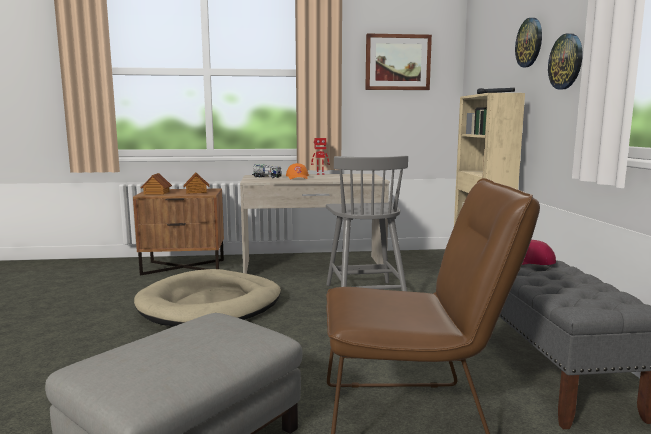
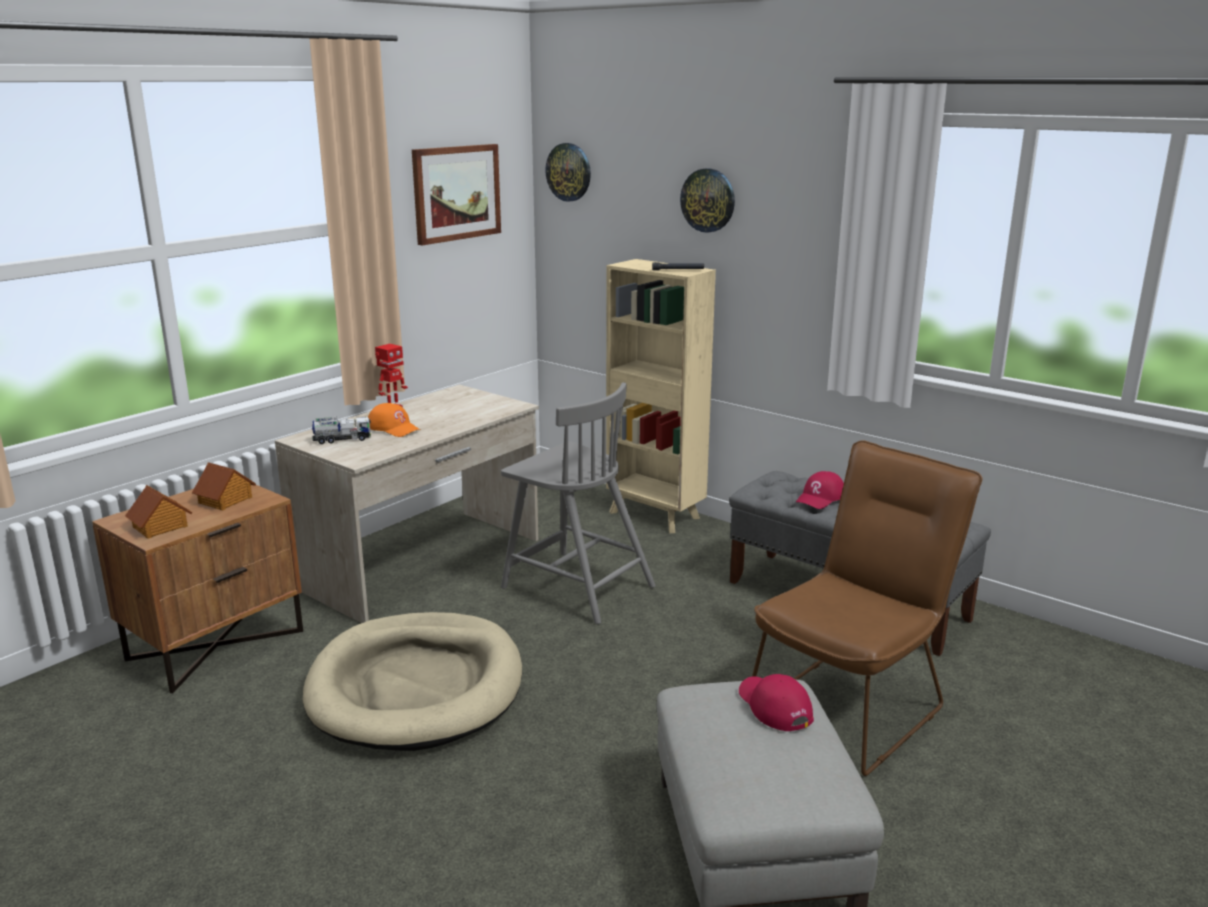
camera: 45 degrees left, 10 degrees up
(226, 336) = (774, 706): none -> red cap
(566, 61) = (785, 244): wall clock -> wall clock (569, 172)

